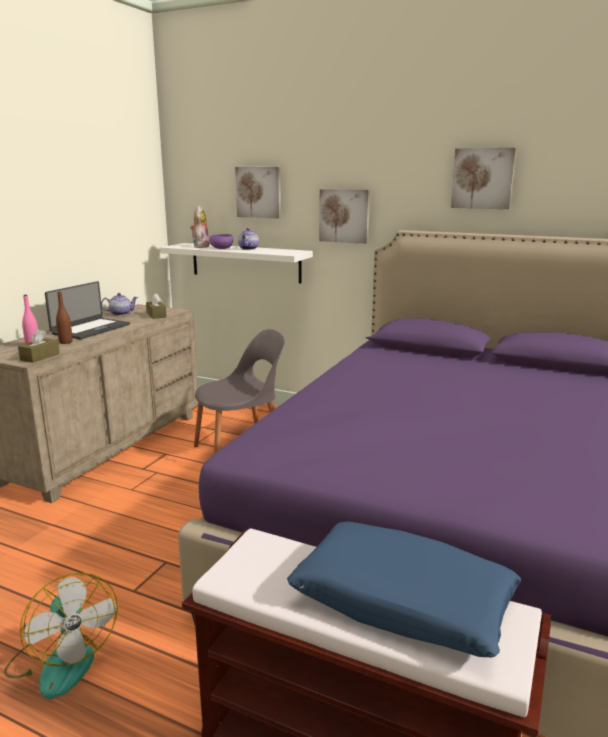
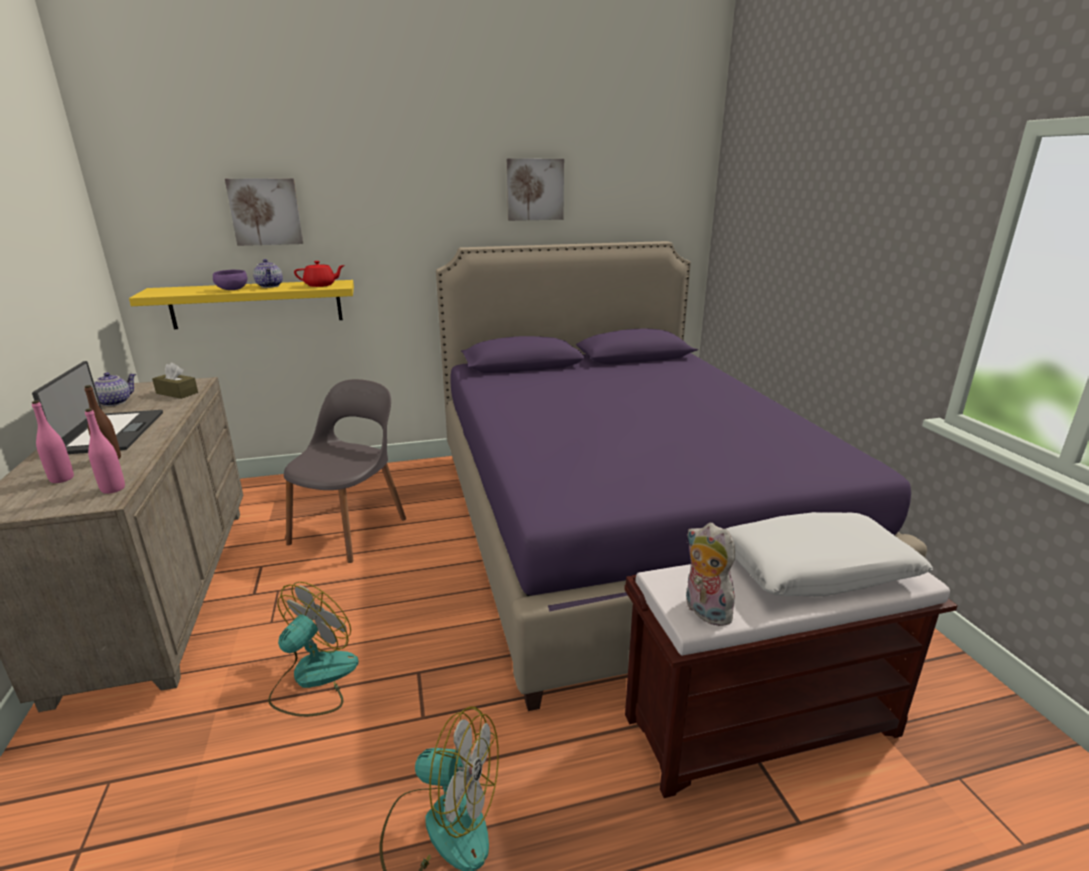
camera: 40 degrees left, 5 degrees up
(40, 357) = (113, 489): brown tissue box -> pink bottle
(110, 534) = (313, 679): none -> fan
(200, 246) = (192, 290): plush toy -> plush toy (704, 611)
(245, 262) = (257, 304): white shelf -> yellow shelf
(280, 252) = (321, 285): none -> red teapot
(344, 216) = (389, 235): picture -> none
(403, 602) = (815, 569): blue pillow -> white pillow

